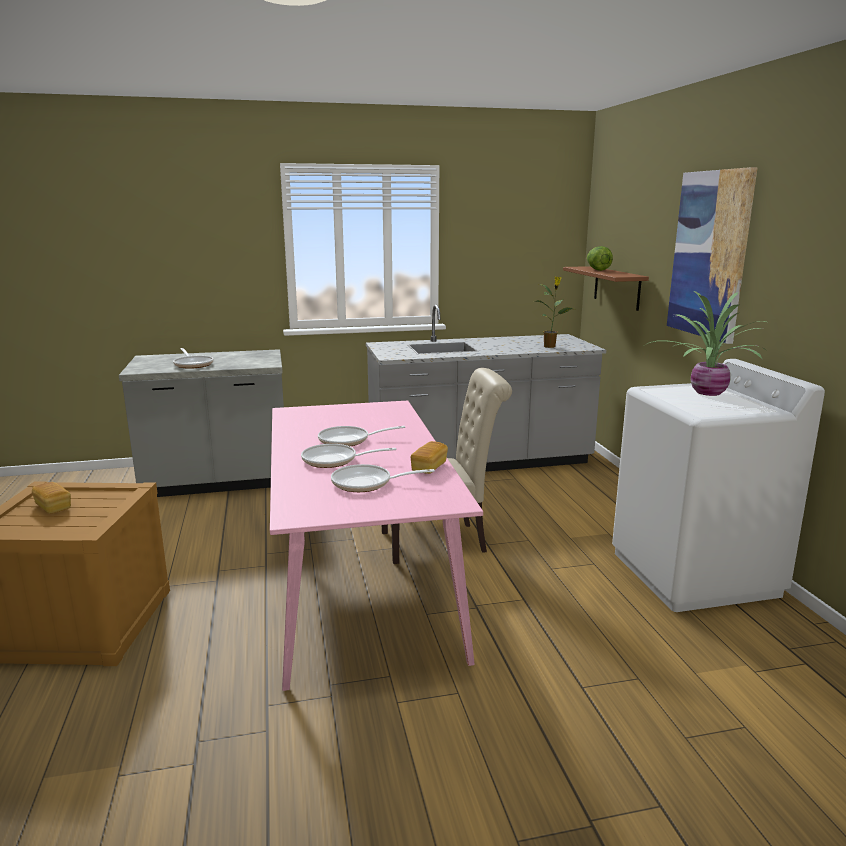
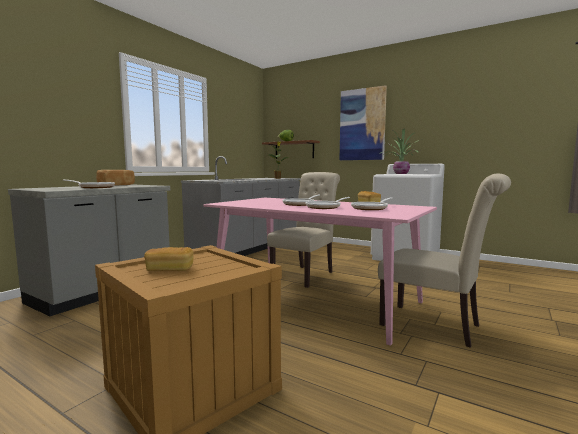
camera: 45 degrees left, 10 degrees down
(244, 355) = (117, 185): none -> bread
(391, 706) = (436, 326): none -> beige chair

